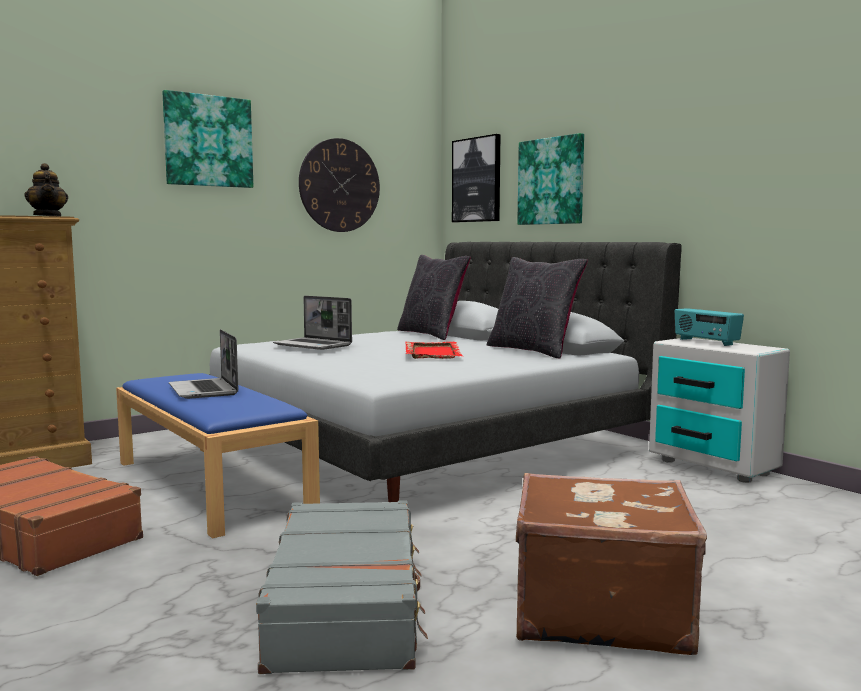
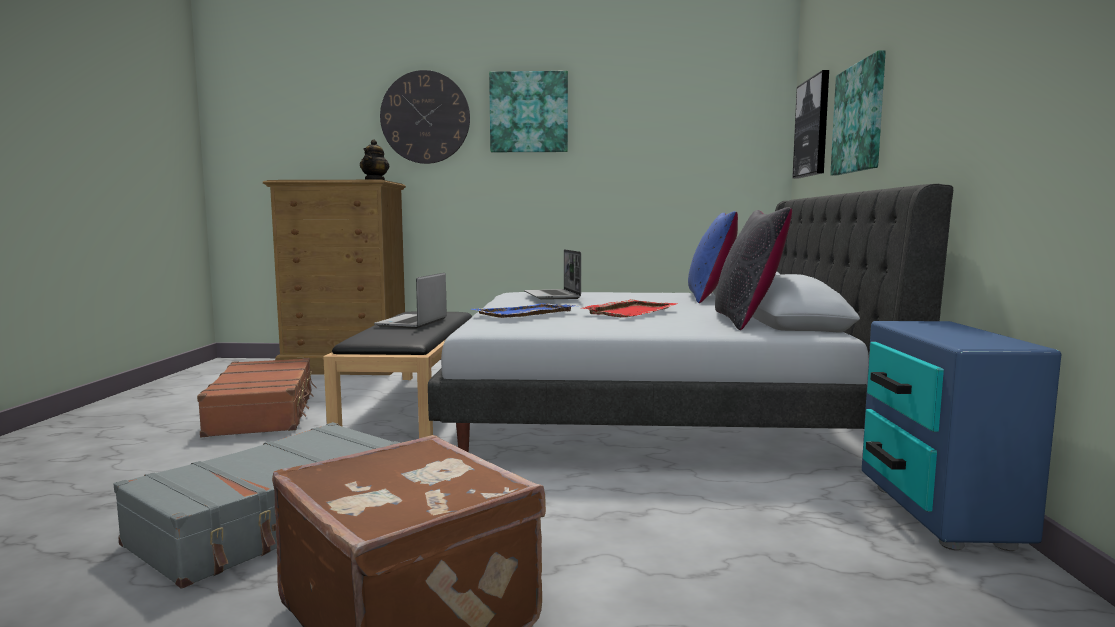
camera: 40 degrees right, 0 degrees up
(212, 485) = (415, 405): blue bench -> black bench
(339, 185) = (662, 145): wall clock -> wall clock (425, 117)
(358, 364) = (524, 313): none -> blue tray
(432, 334) = (710, 298): black pillow -> blue pillow
(705, 342) = (945, 328): radio -> none
(711, 468) = (935, 515): white nightstand -> blue nightstand

